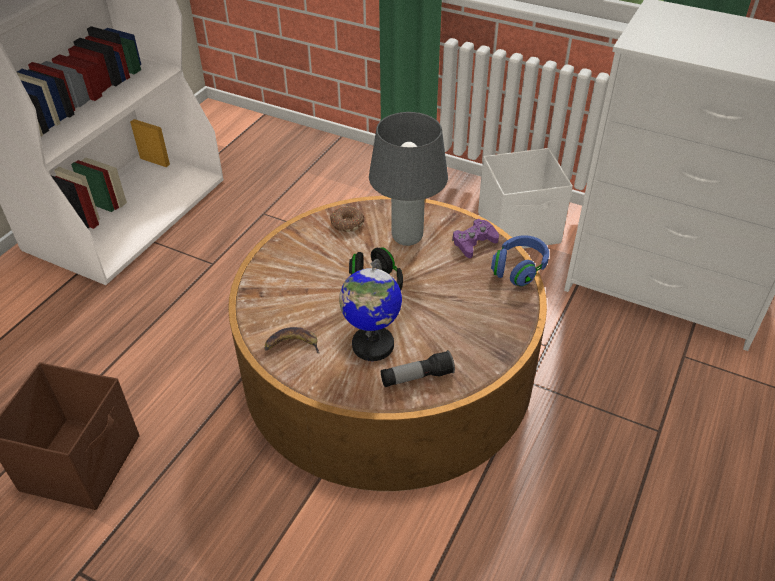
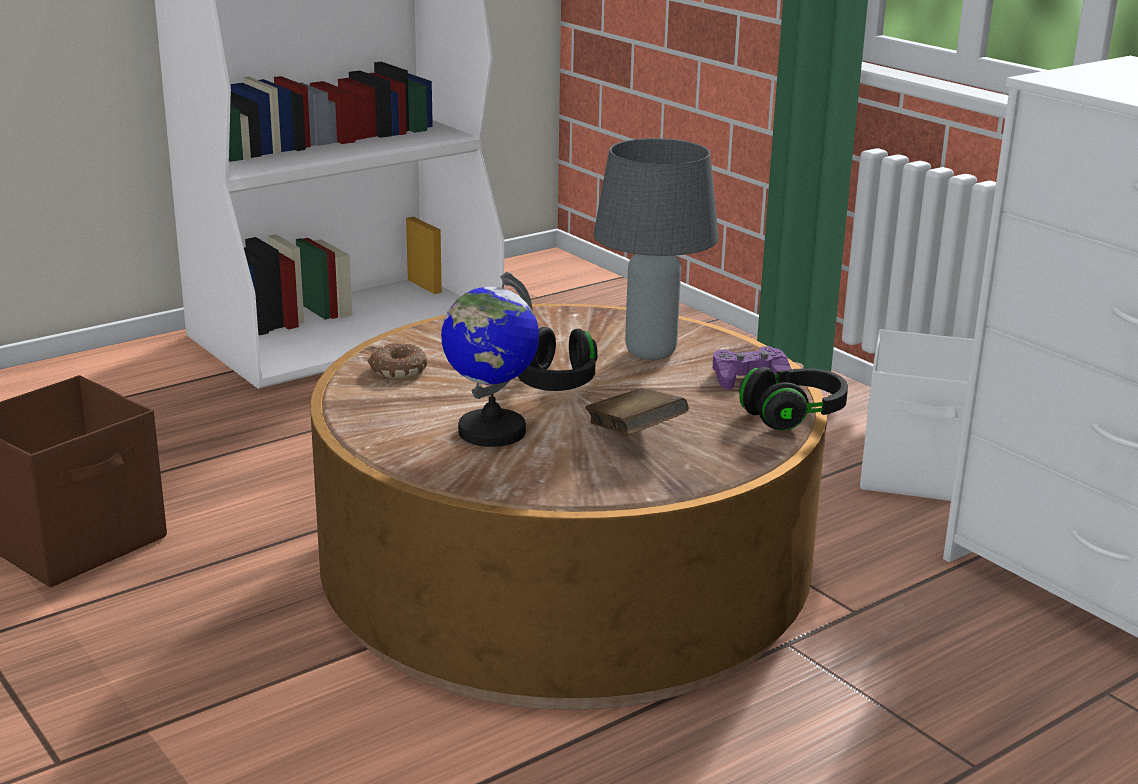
camera: 25 degrees right, 20 degrees down
(292, 344) = (382, 405): banana -> none
(346, 224) = (575, 323): donut -> donut (397, 370)
(416, 377) = (522, 473): flashlight -> none
(451, 318) = (634, 435): none -> brown book
(519, 269) = (794, 416): blue headphones -> black headphones

